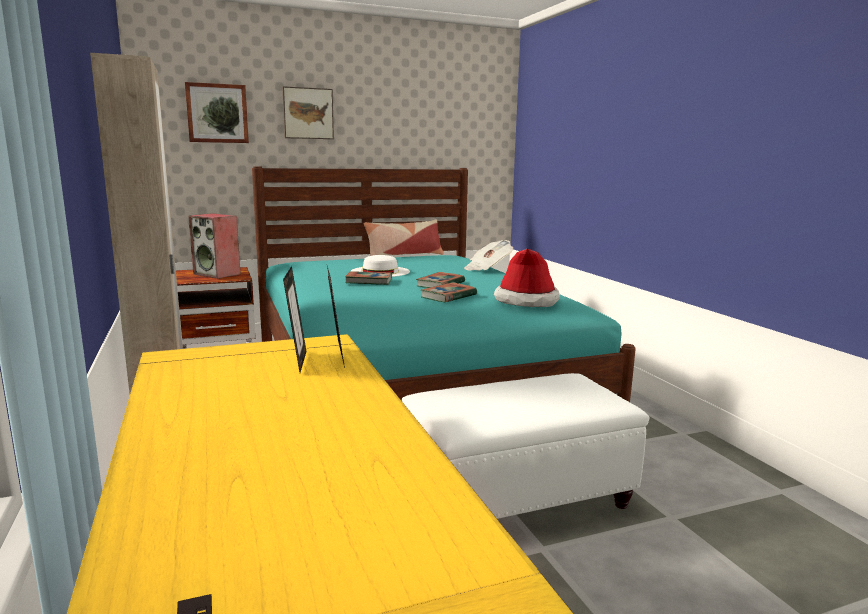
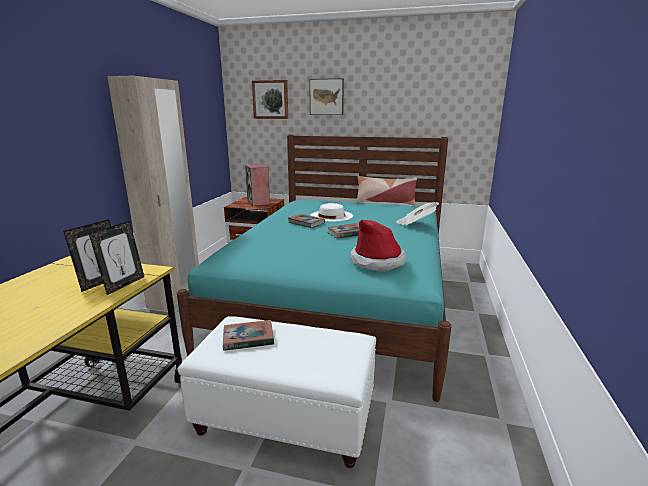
camera: 35 degrees right, 5 degrees up
(448, 296) = (328, 245): book -> book (248, 338)

